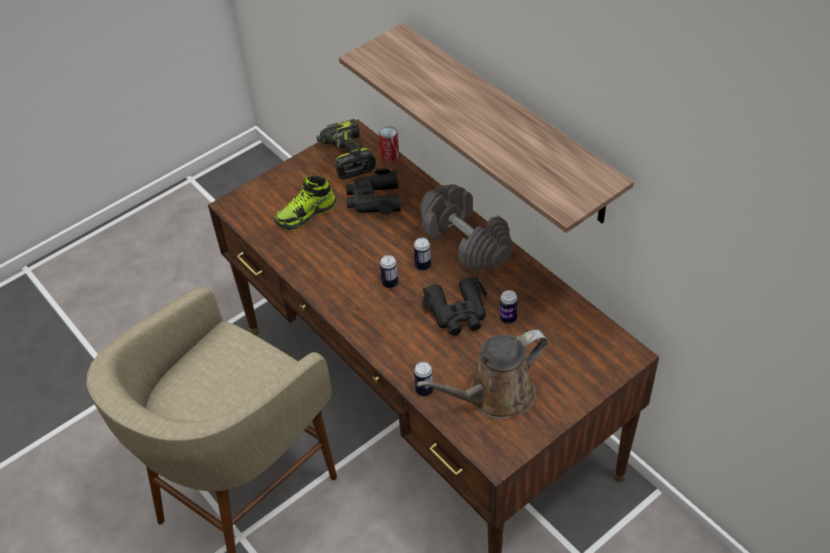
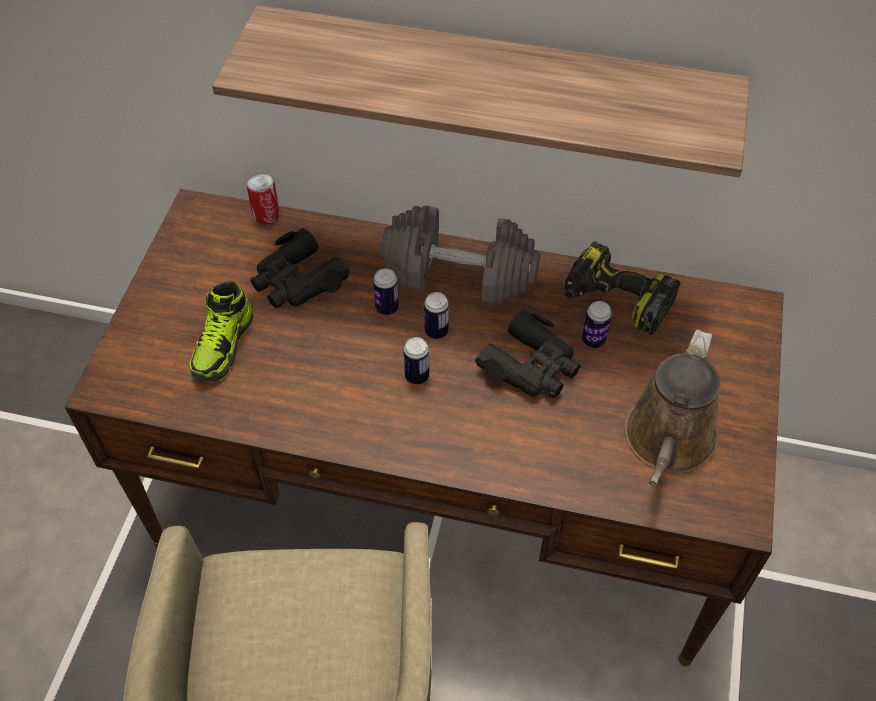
camera: 40 degrees left, 5 degrees up
(346, 156) = (208, 243): power drill -> power drill (615, 300)
(424, 390) = (584, 486): can -> can (387, 308)

